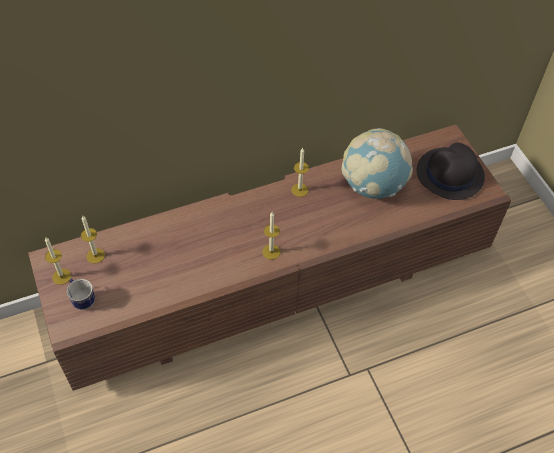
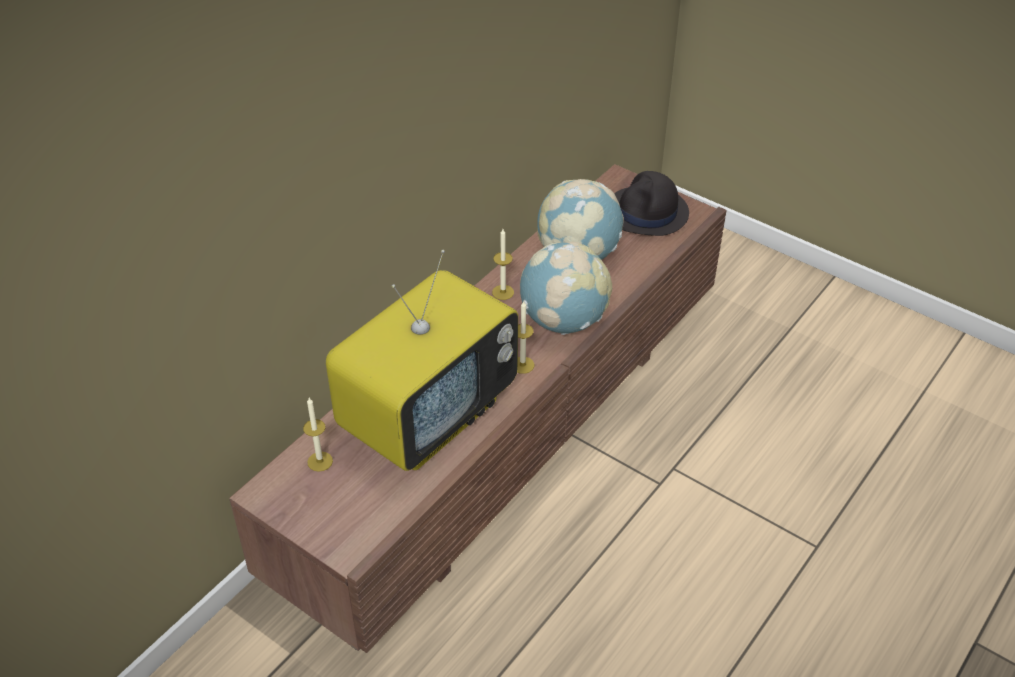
camera: 30 degrees left, 10 degrees down
(61, 276) = (296, 502): candle -> none
(82, 300) = (343, 513): mug -> none
(183, 258) = (428, 415): none -> television
(324, 232) = (564, 321): none -> globe

